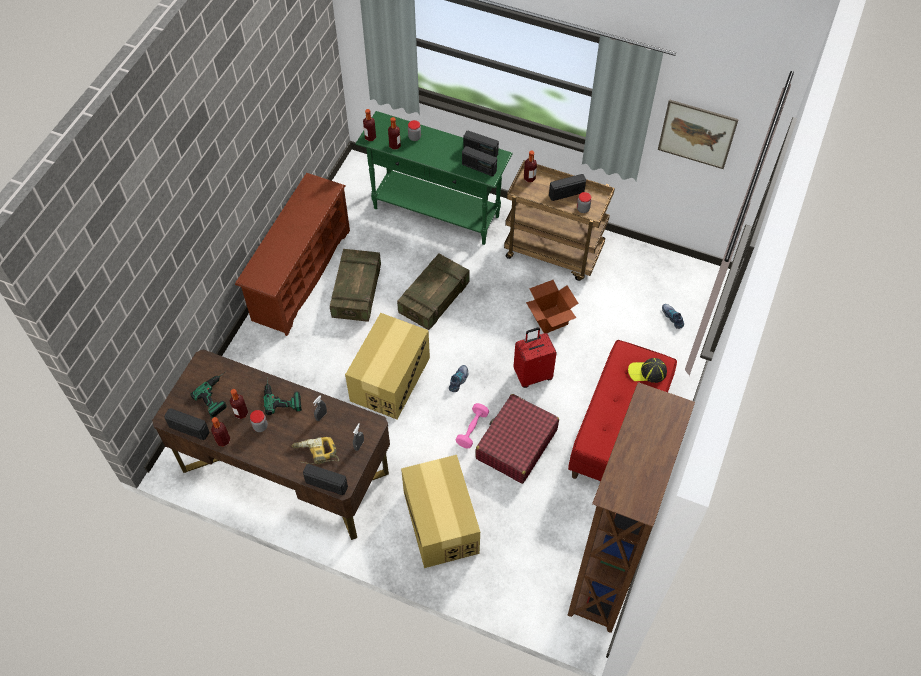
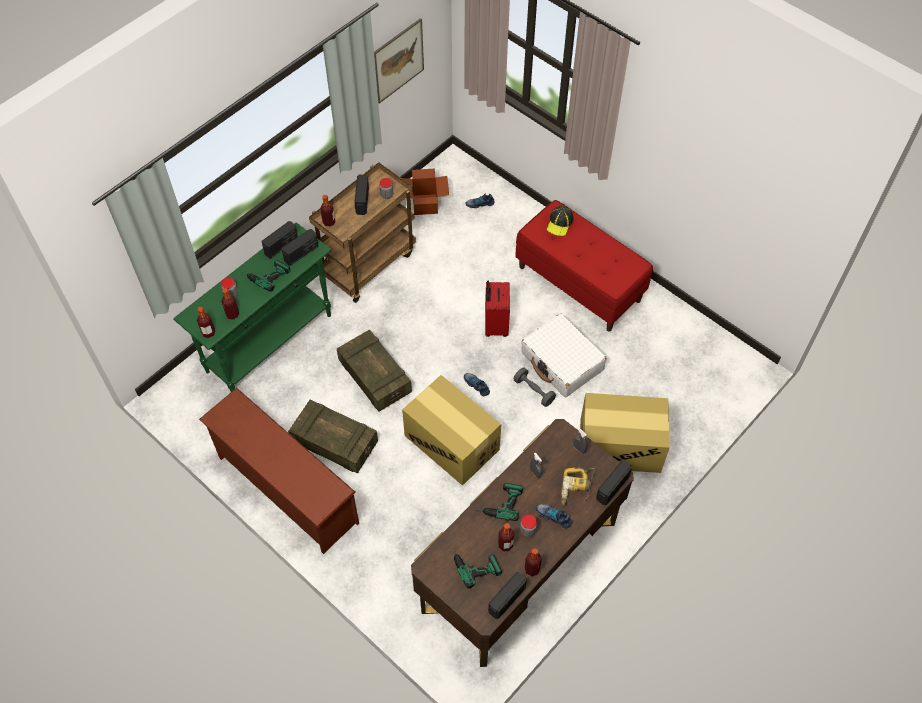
camera: 70 degrees left, 0 degrees up
(281, 443) = (554, 516): none -> shoe
(446, 151) = (265, 274): none -> power drill
(472, 429) = (534, 391): pink dumbbell -> grey dumbbell
(516, 444) = (562, 362): red suitcase -> white suitcase
(550, 319) = (441, 292): cardboard box -> cardboard box (425, 204)
(605, 575) = (706, 340): brown bookcase -> none

